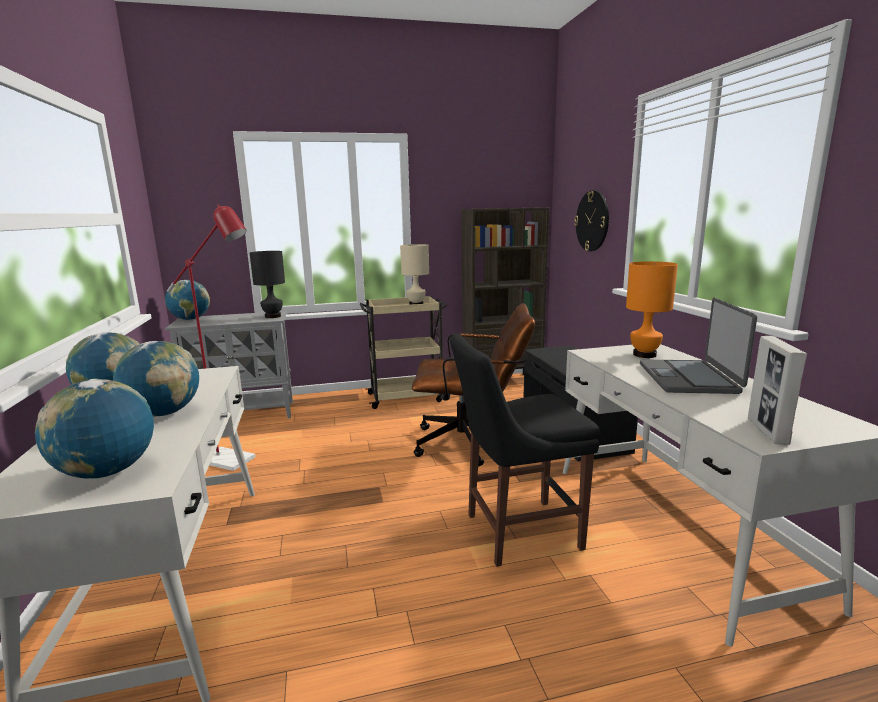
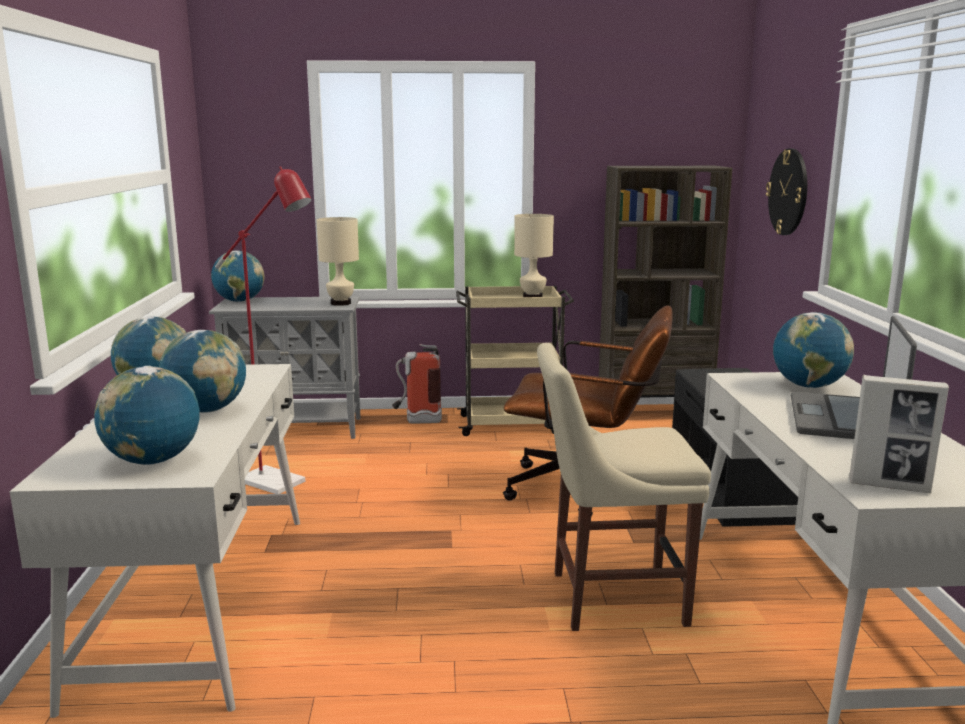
camera: 10 degrees right, 0 degrees up
(273, 316) = (341, 303): black table lamp -> beige table lamp
(336, 401) = (417, 421): none -> fire extinguisher
(517, 531) = (610, 597): black chair -> beige chair
(645, 355) = (808, 386): orange table lamp -> globe
(767, 431) = (889, 486): picture frame -> picture frame turned 90 degrees counterclockwise

